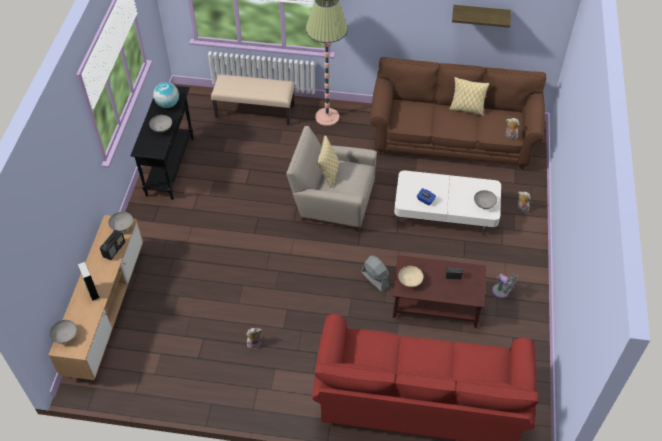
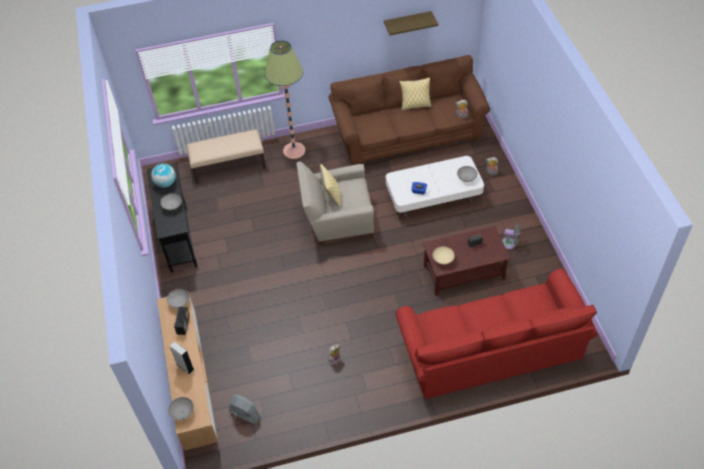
camera: 20 degrees left, 0 degrees up
(375, 279) = (405, 270): grey fan -> grey fan (245, 414)

